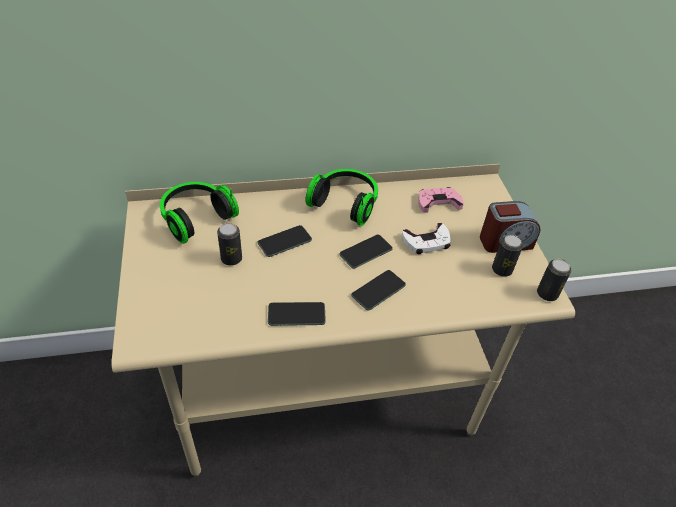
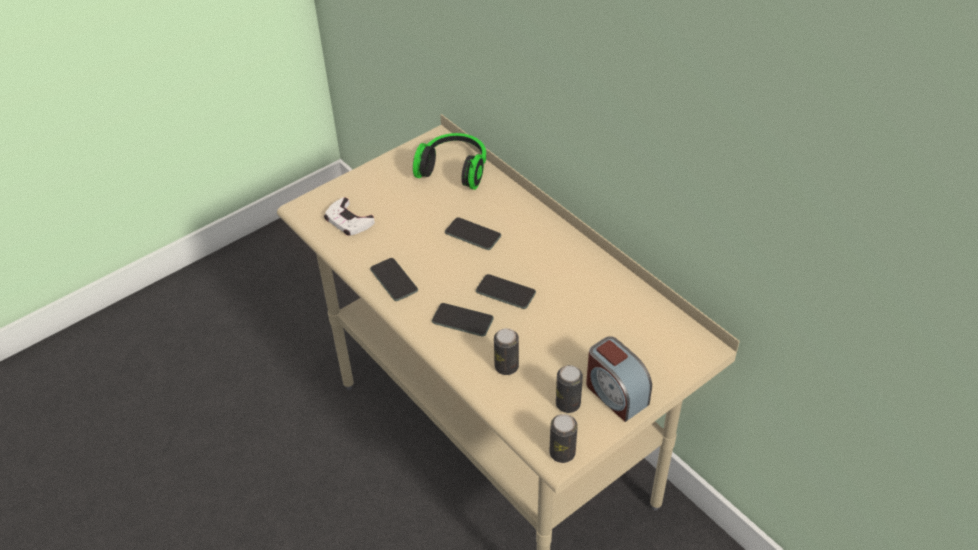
camera: 65 degrees right, 0 degrees up
(231, 259) = (425, 213): can -> can (506, 366)
(346, 203) = (561, 251): headphones -> none
(427, 242) = (558, 331): white game controller -> white game controller (348, 221)
(438, 202) = (630, 318): pink game controller -> none

